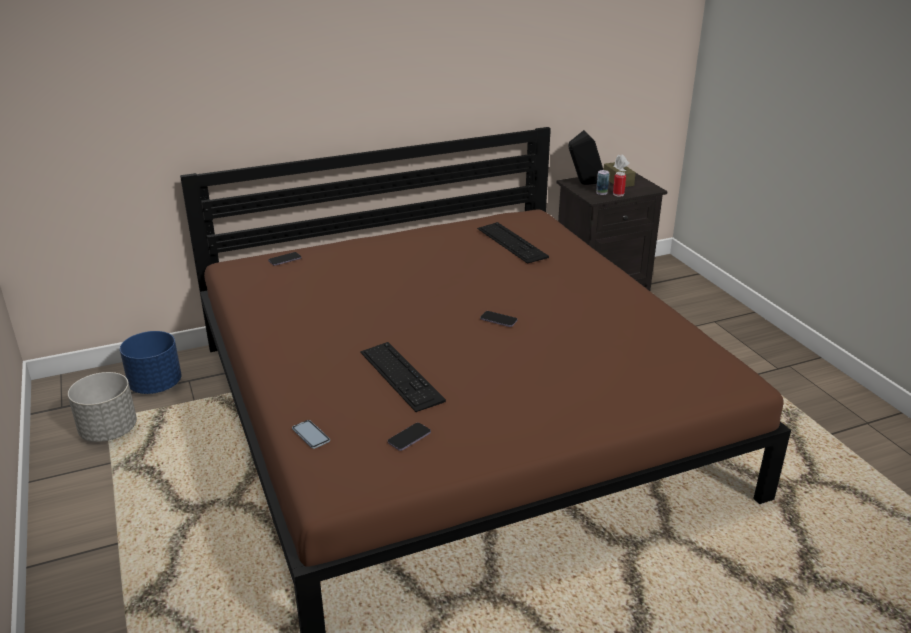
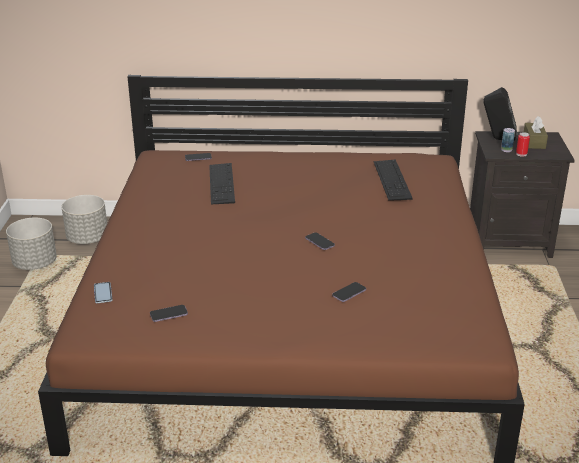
camera: 25 degrees right, 0 degrees up
(156, 385) = (88, 238): blue planter -> grey planter
(401, 376) = (204, 267): keyboard -> keyboard (221, 183)
(574, 364) = (349, 293): none -> phone

